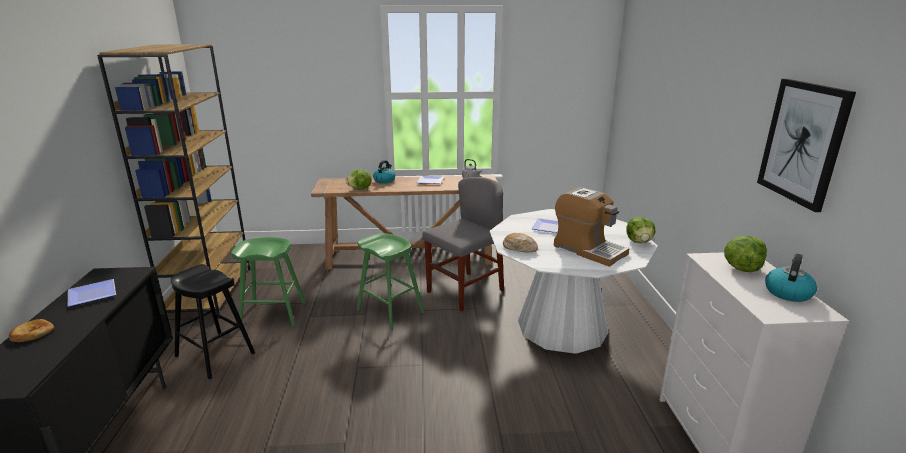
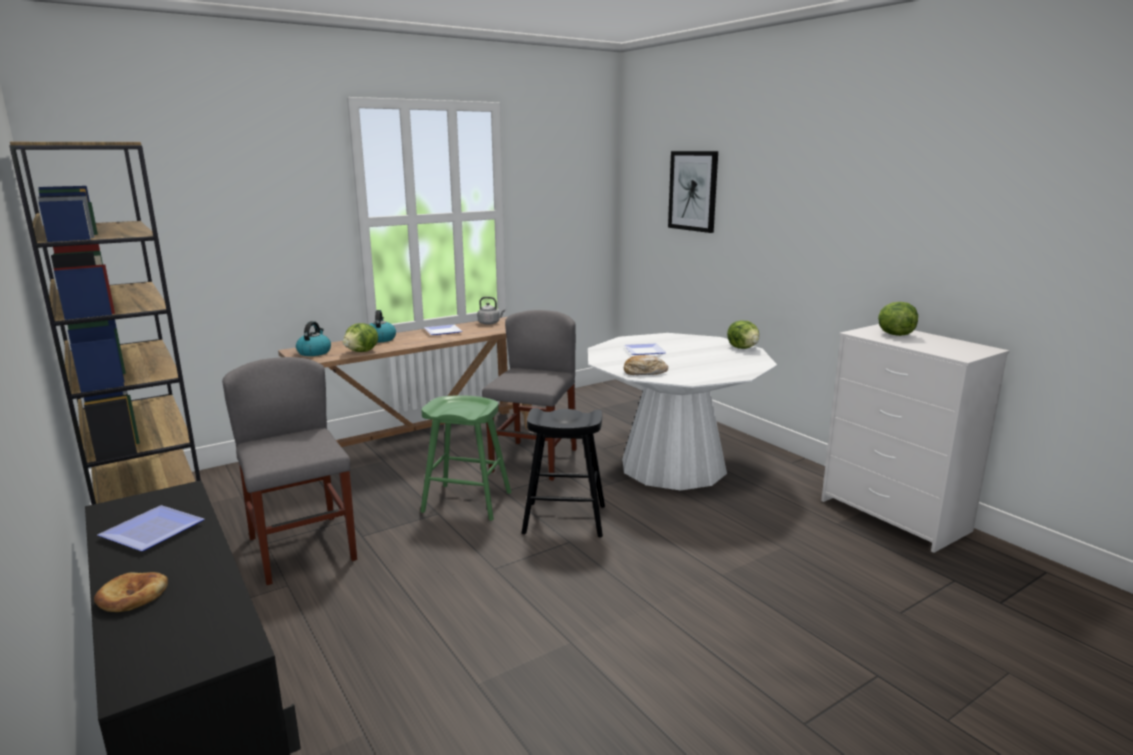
camera: 30 degrees left, 5 degrees down
(215, 355) = (269, 618): black stool -> black stool (565, 519)
(273, 314) = (302, 548): green stool -> grey chair
(588, 250) = (710, 362): coffee machine -> none
(787, 292) = (948, 342): kettle -> kettle (314, 352)
(803, 142) = (920, 209): picture -> picture (693, 191)

